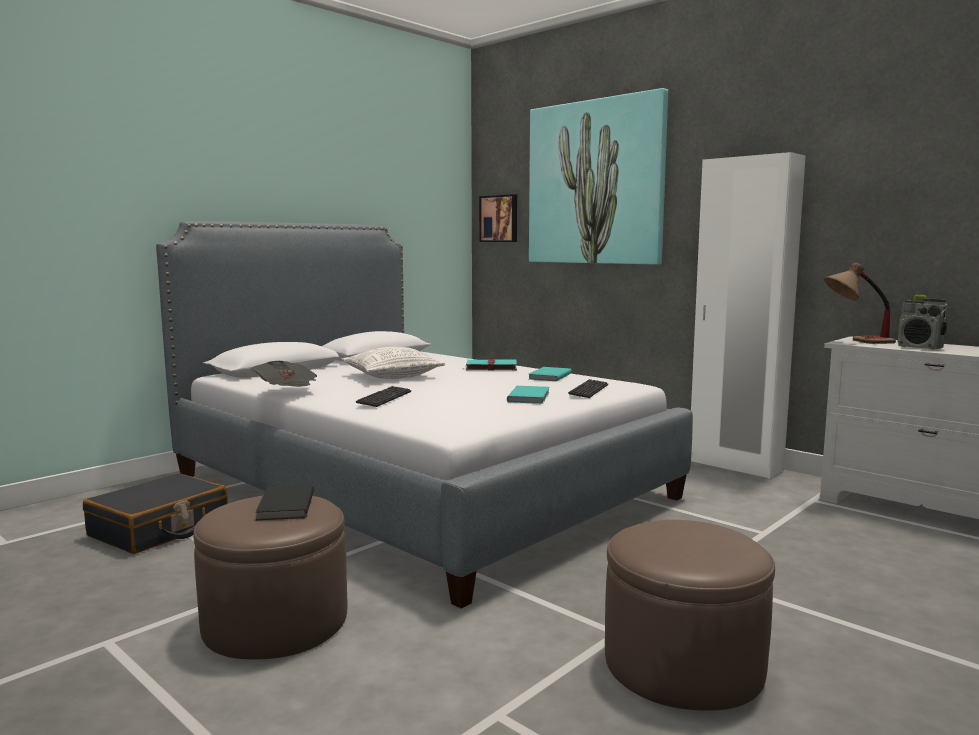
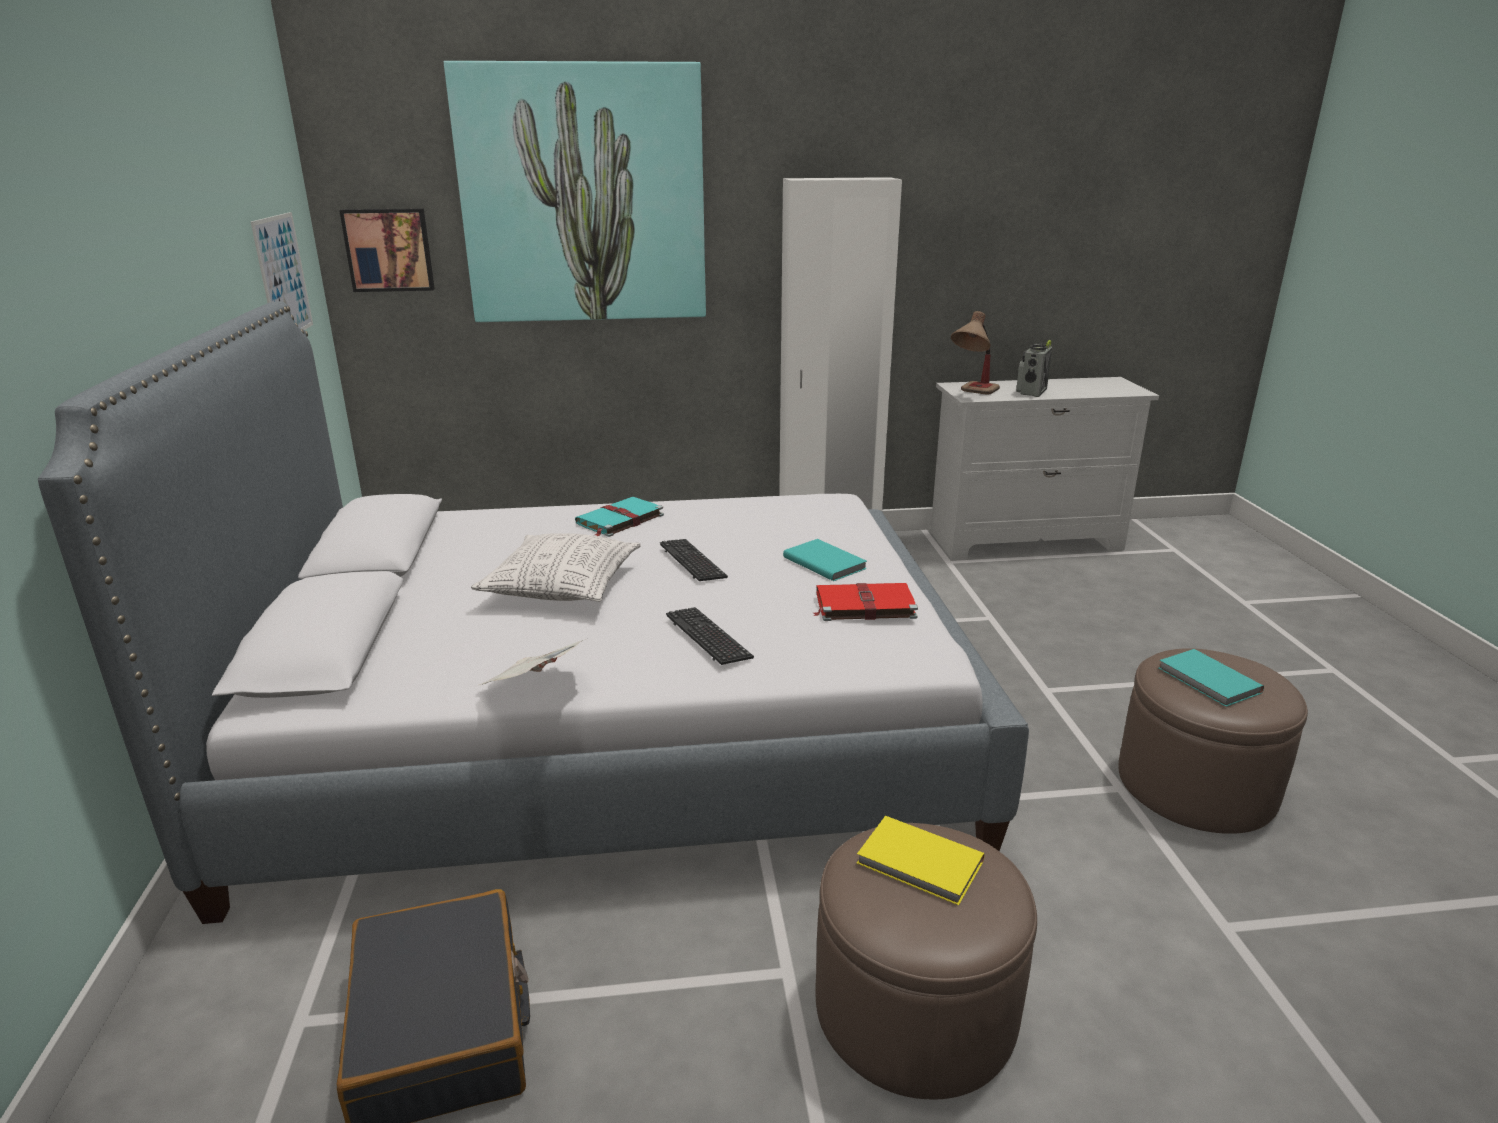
camera: 50 degrees left, 15 degrees up
(284, 506) = (920, 864): black book -> yellow book
(421, 223) = (283, 277): none -> picture
(483, 408) = (863, 605): none -> red book
(548, 376) = (728, 514): turquoise book -> turquoise book (1208, 681)
(588, 390) = (837, 526): keyboard -> keyboard (692, 562)
(920, 347) = (1031, 392): radio -> radio turned 120 degrees clockwise

